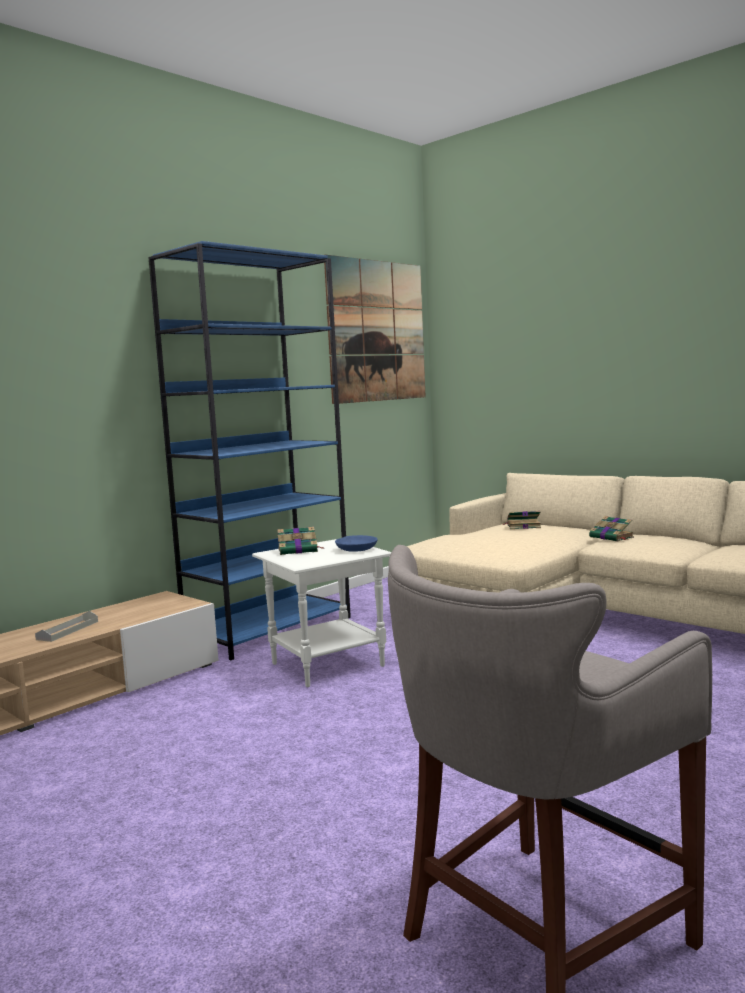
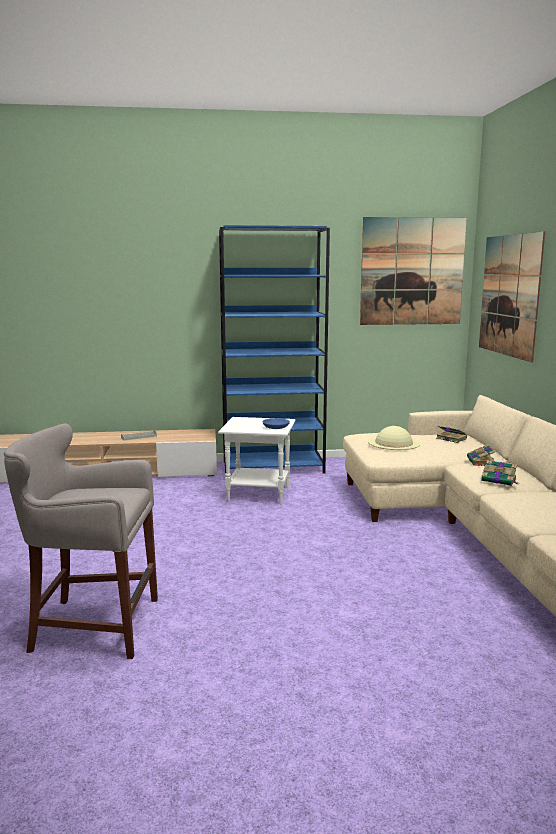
camera: 40 degrees right, 5 degrees up
(299, 550) = (252, 420): book -> book (499, 480)
(486, 541) = (394, 442): none -> beige hat
(520, 350) = (509, 295): none -> picture

